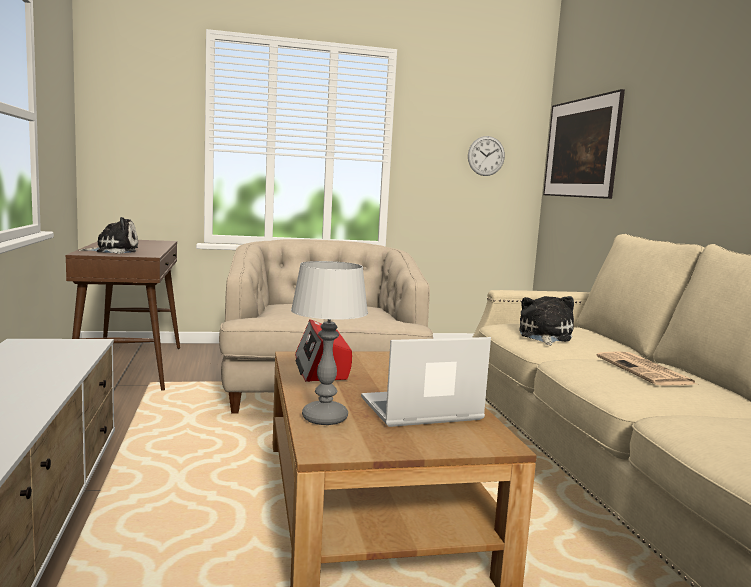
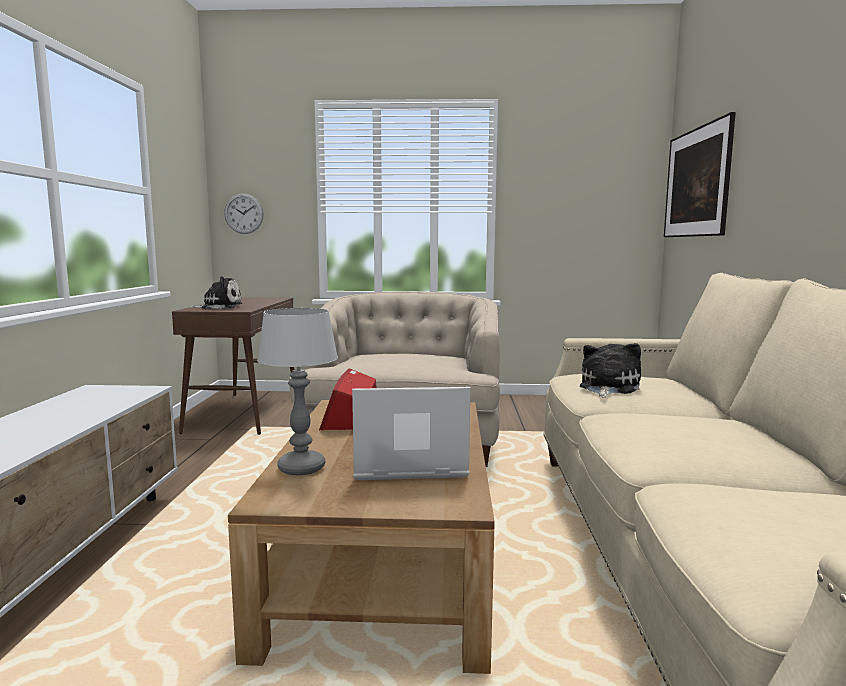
camera: 15 degrees right, 0 degrees up
(486, 156) = (598, 199): wall clock -> wall clock (244, 213)
(645, 371) = (695, 428): newspaper -> none

